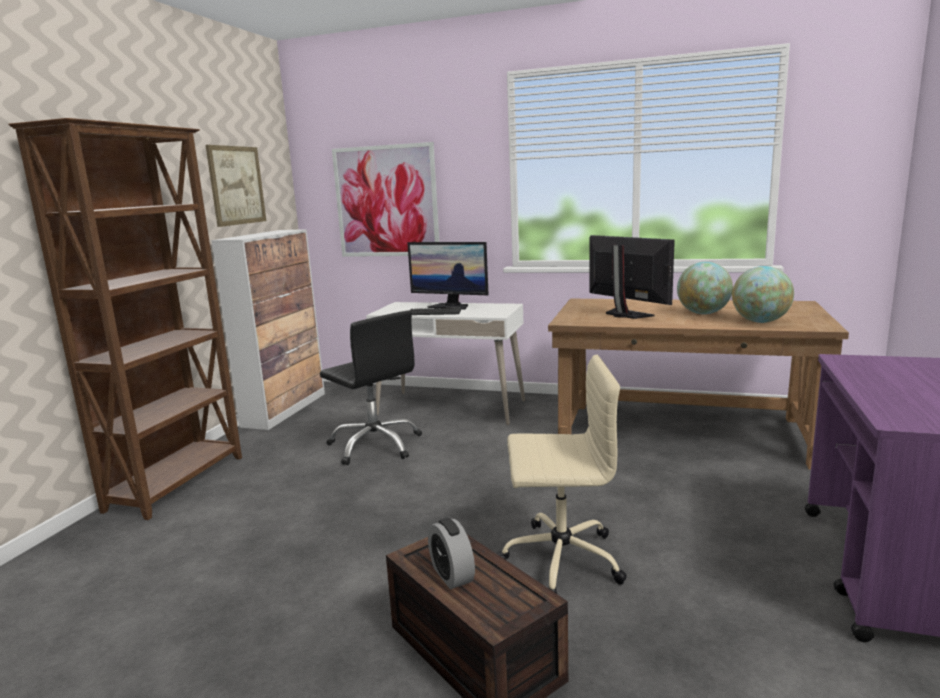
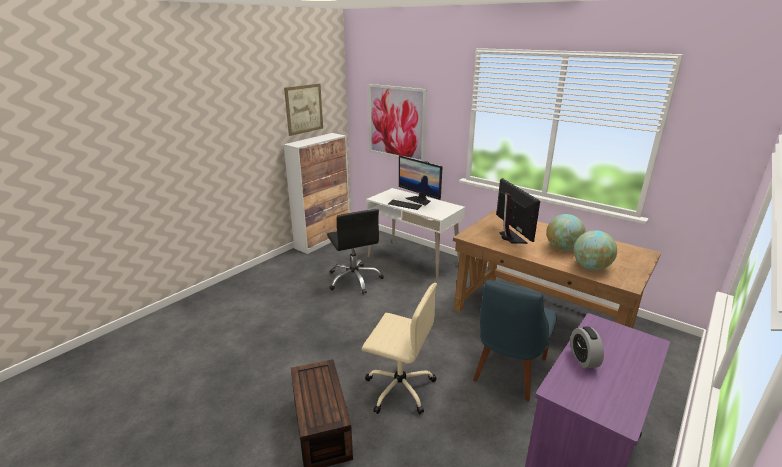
camera: 20 degrees right, 10 degrees up
(179, 483) = (248, 280): brown bookcase -> none
(452, 575) = (310, 390): alarm clock -> alarm clock (583, 359)
(696, 499) = (508, 371): none -> blue chair

